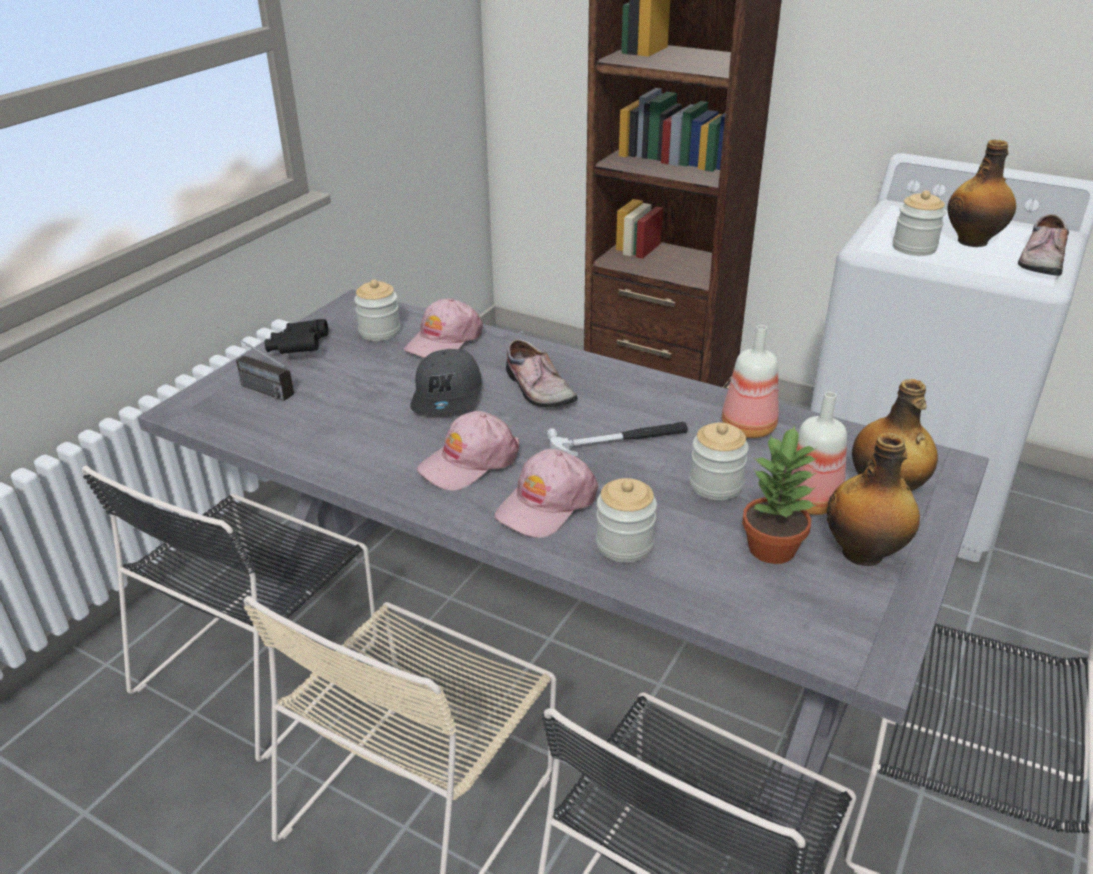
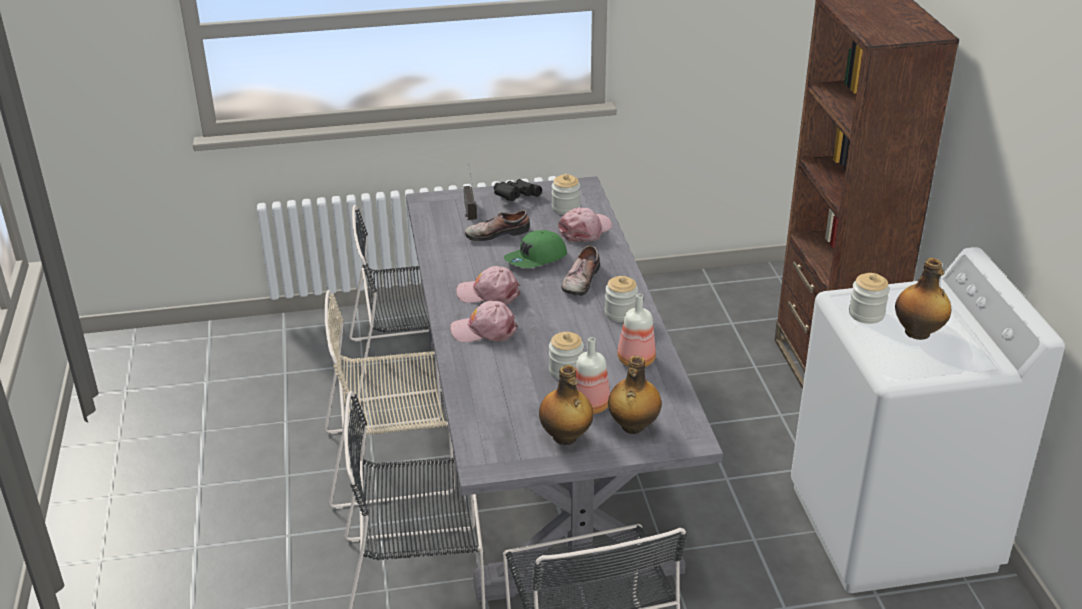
camera: 50 degrees right, 0 degrees up
(443, 341) = (585, 230): pink cap -> pink cap turned 135 degrees clockwise
(448, 395) = (536, 259): grey cap -> green cap
(619, 441) = (565, 326): hammer -> none
(624, 544) = (482, 365): jar -> jar (620, 313)
(773, 548) = (534, 408): potted plant -> none
(1039, 260) = (926, 366): shoe -> shoe (496, 233)

